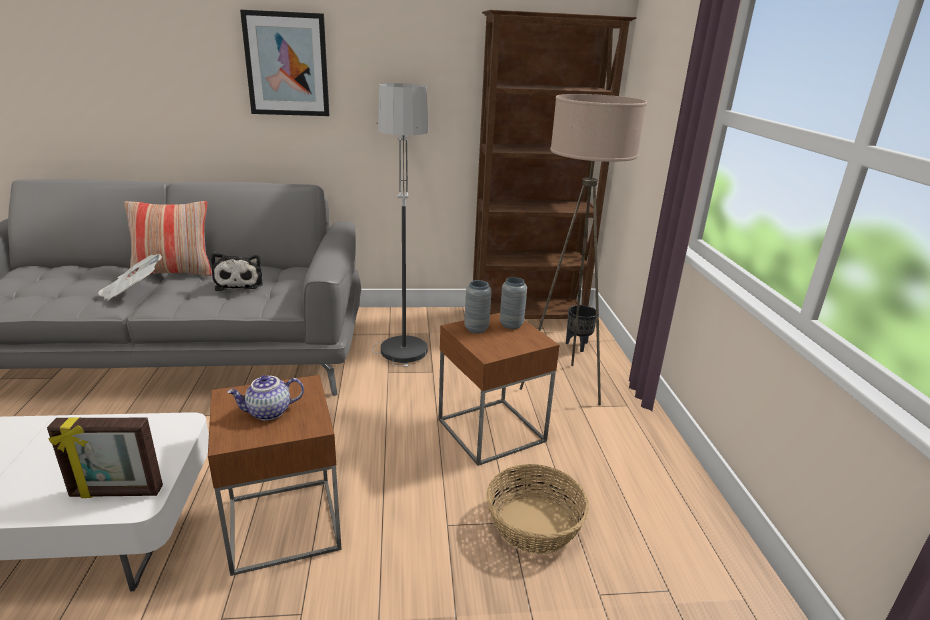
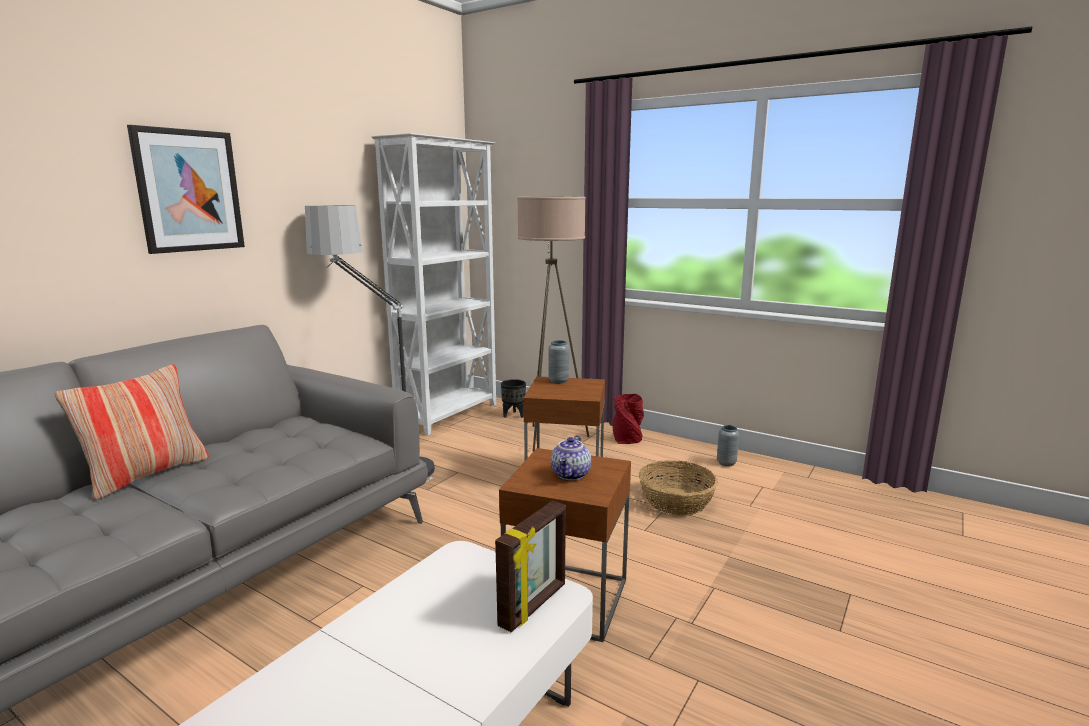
camera: 50 degrees left, 10 degrees down
(132, 292) = (158, 503): newspaper -> none
(239, 283) = (266, 448): plush toy -> none
(476, 329) = (547, 390): grey vase -> grey vase (726, 463)
(528, 318) = (449, 415): brown bookcase -> white bookcase
(631, 432) = (627, 440): none -> red vase

